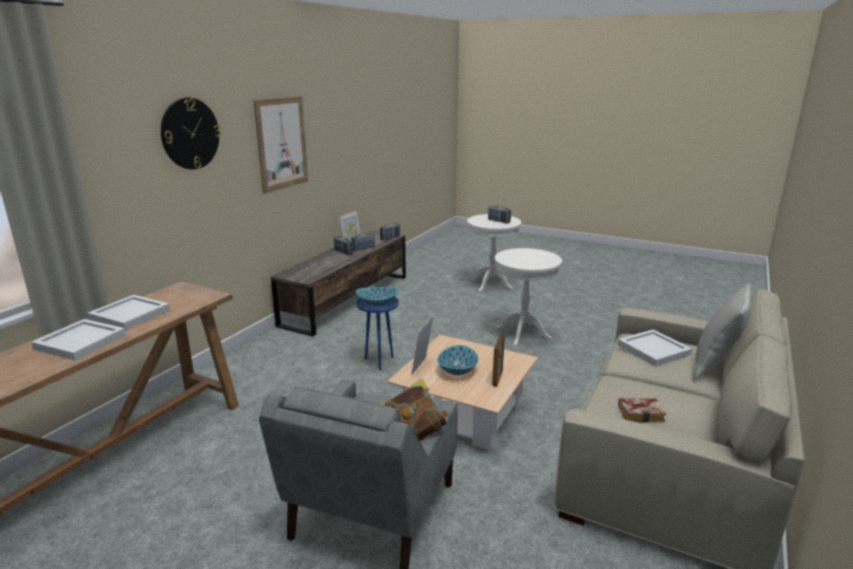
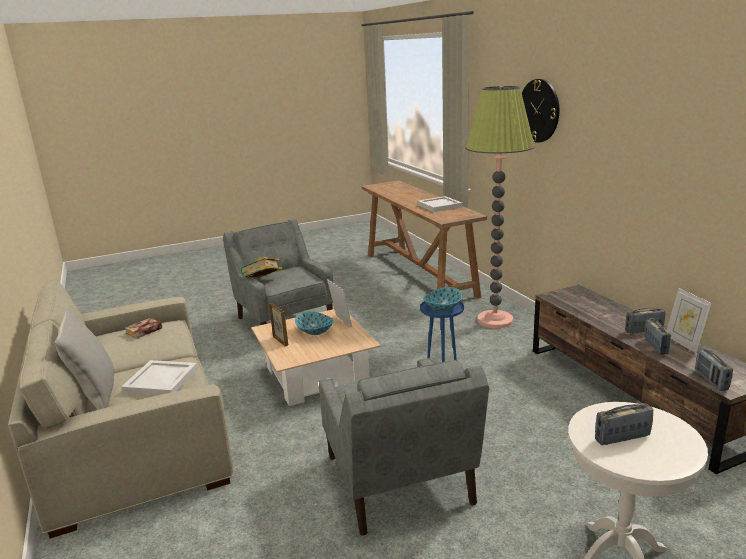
camera: 130 degrees right, 0 degrees up
(82, 342) = (415, 199): white tray -> none
(256, 365) = (495, 320): none -> floor lamp
(281, 143) = (626, 149): picture -> none
(523, 334) = (398, 481): white side table -> grey armchair

